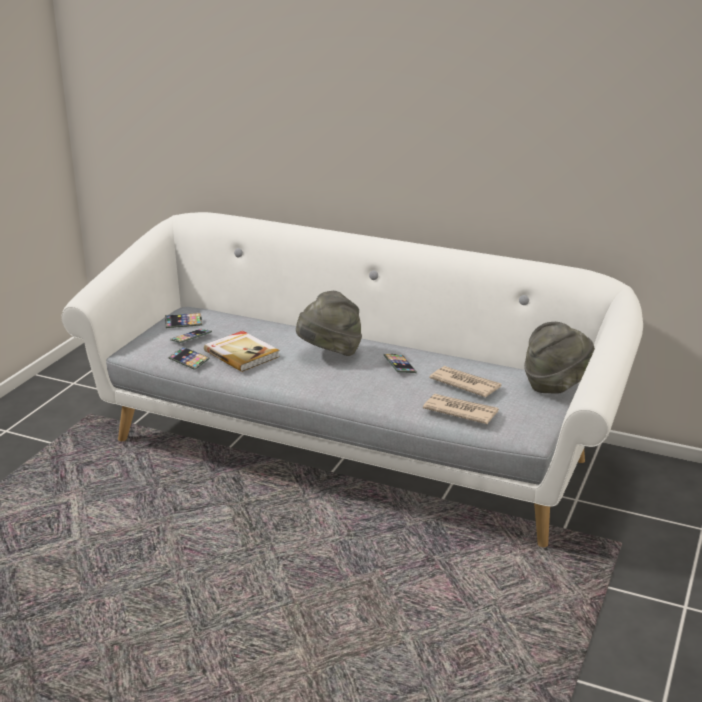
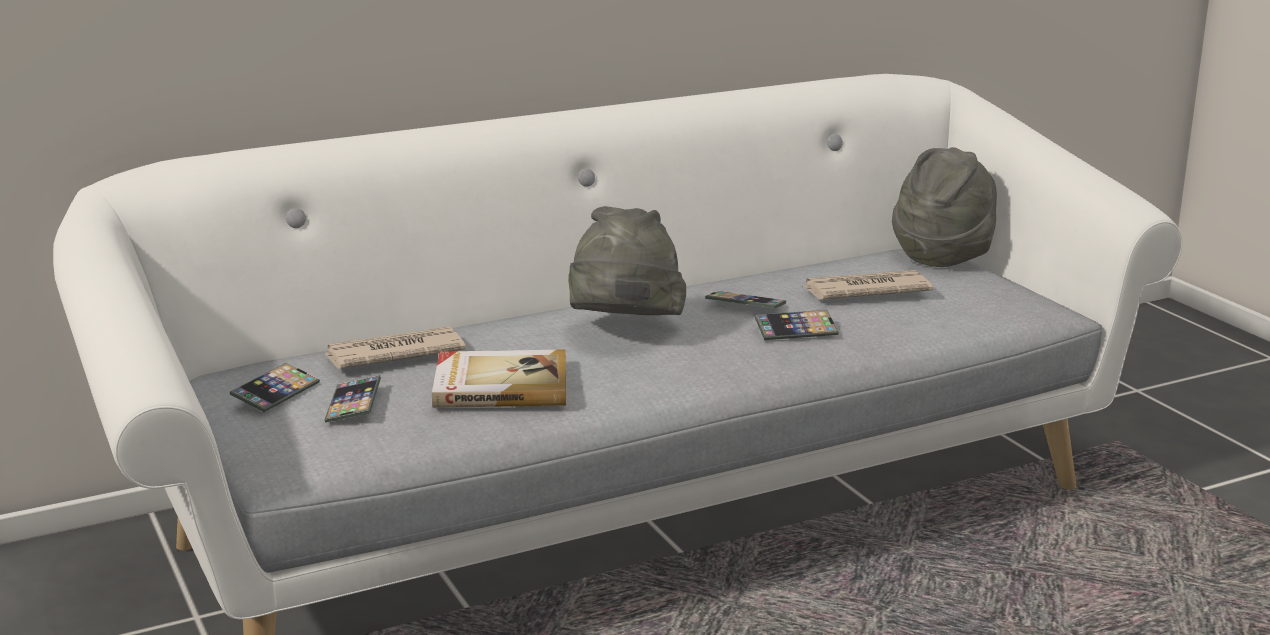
camera: 50 degrees left, 5 degrees down
(189, 360) = (436, 433): phone -> phone (796, 330)
(460, 411) = (938, 318): newspaper -> newspaper (393, 354)

